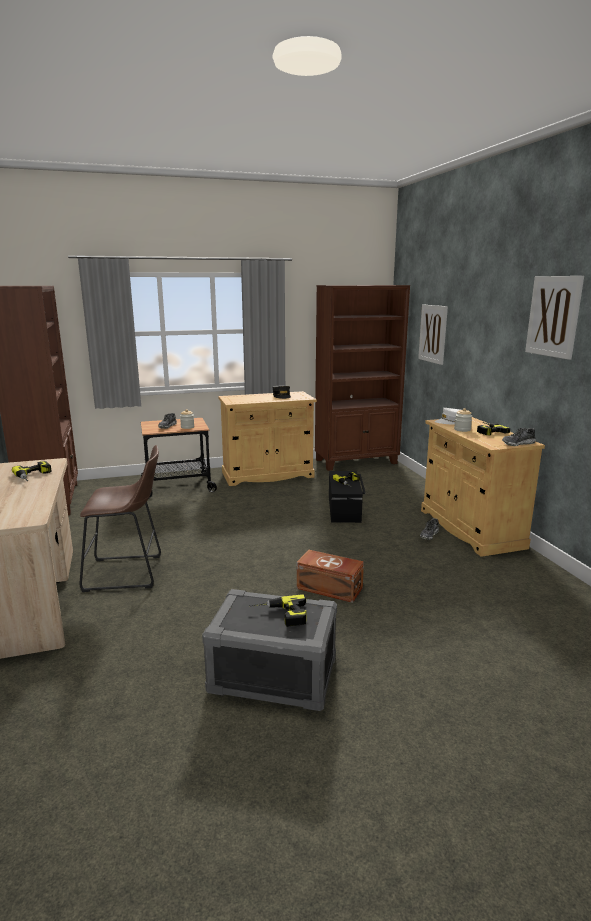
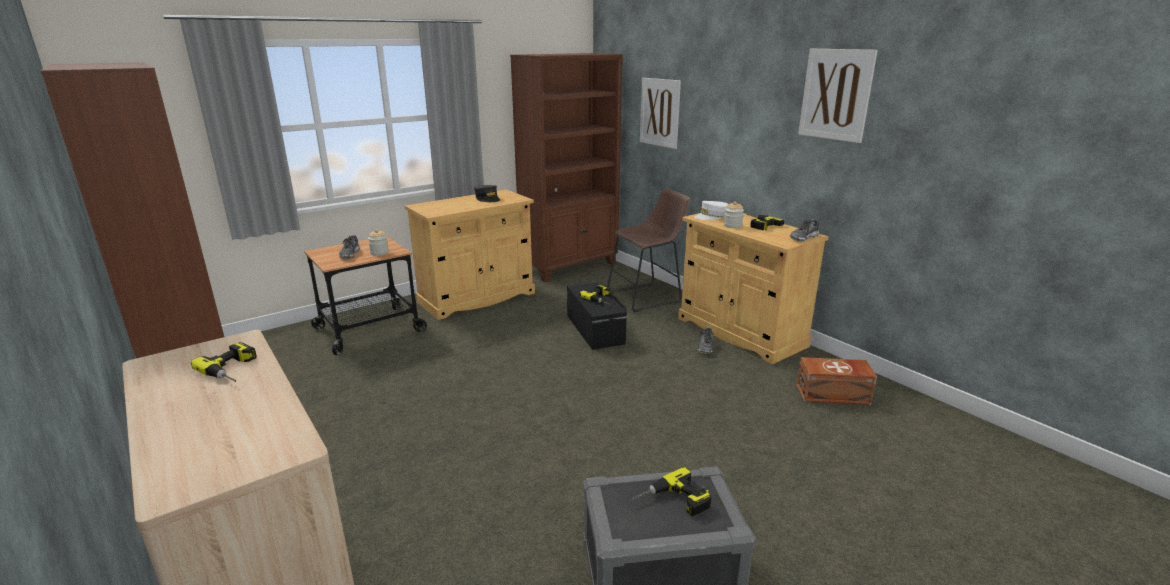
camera: 20 degrees left, 5 degrees up
(128, 573) = (382, 472): brown stool -> brown stool (647, 297)
(330, 588) = (647, 438): brown storage box -> brown storage box (834, 394)

